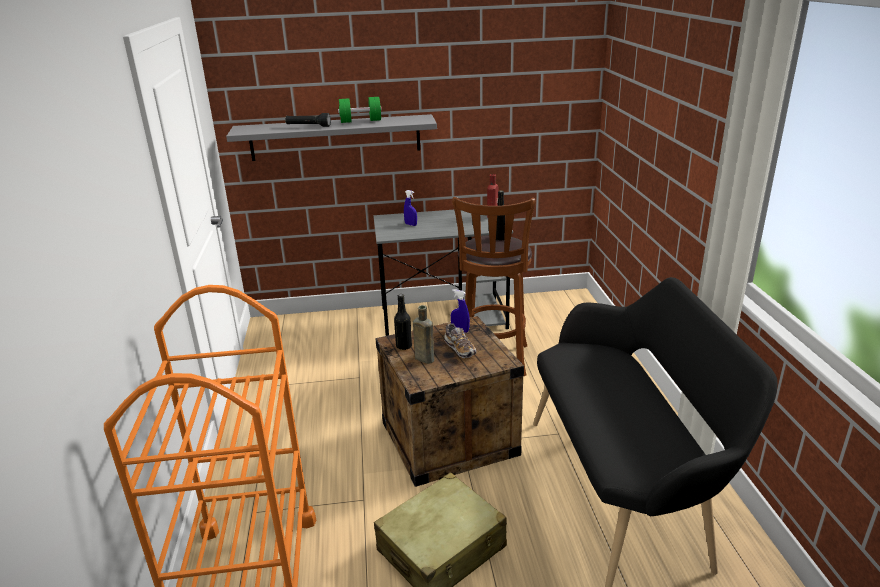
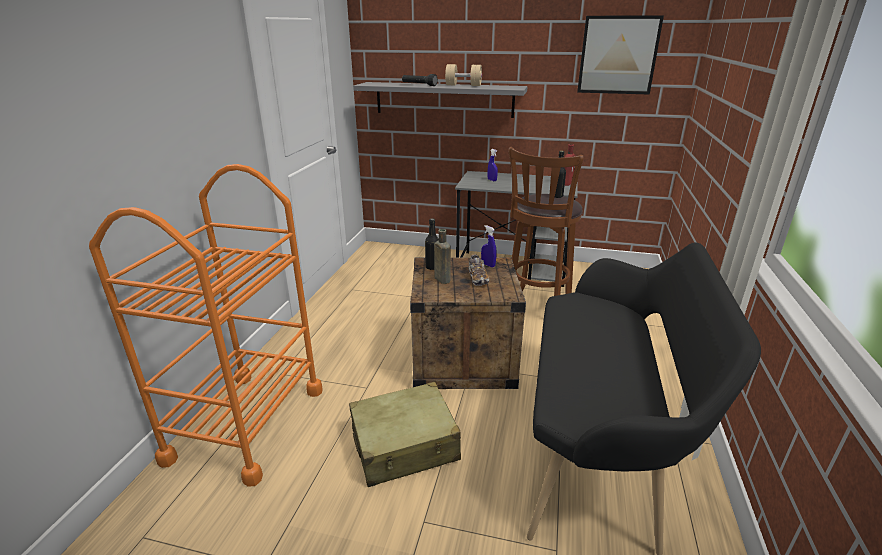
camera: 20 degrees right, 0 degrees up
(360, 121) = (463, 85): green dumbbell -> beige dumbbell
(524, 75) = (618, 55): none -> picture

